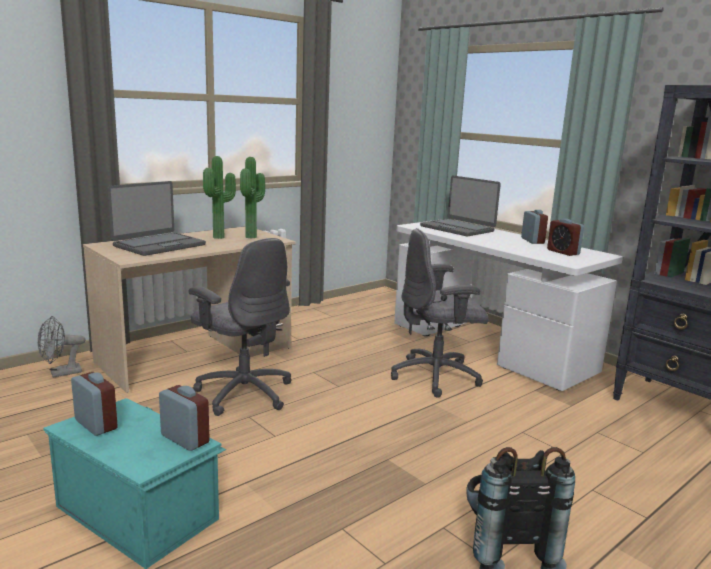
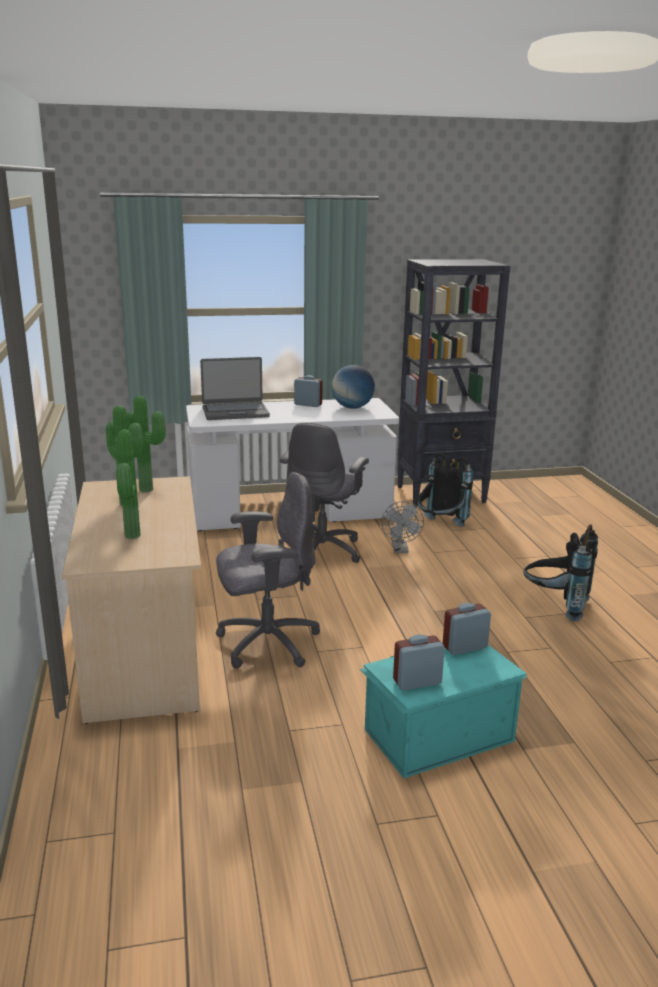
camera: 60 degrees left, 5 degrees up
(61, 373) = (90, 752): grey fan -> grey fan (400, 550)
(158, 245) = (129, 536): laptop -> potted plant
(563, 252) = (352, 407): alarm clock -> globe
(591, 423) = (440, 527): none -> black backpack

